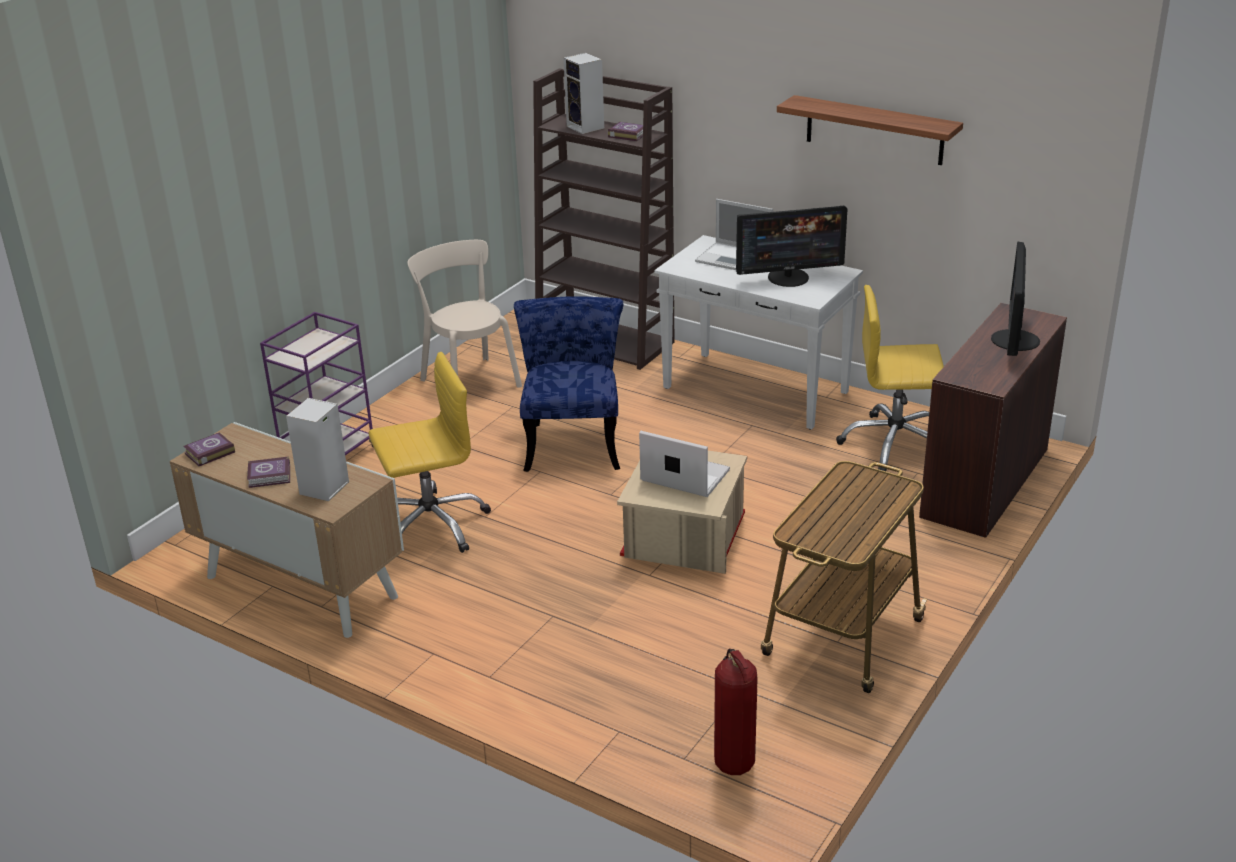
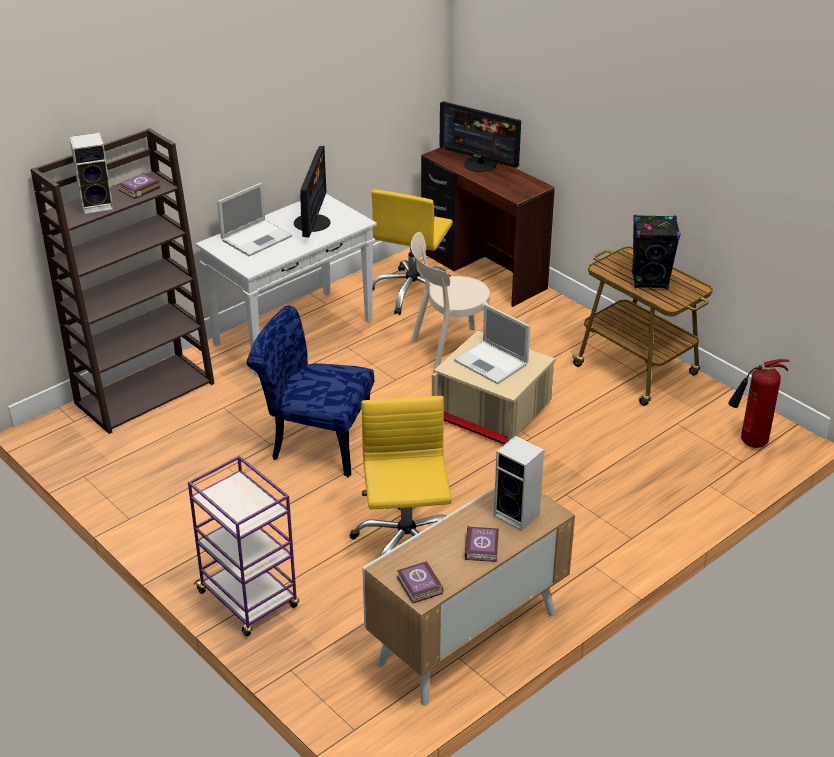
camera: 75 degrees left, 5 degrees up
(468, 381) = (158, 488): beige chair -> beige chair (449, 353)
(683, 475) = (492, 363): laptop -> laptop turned 90 degrees counterclockwise
(839, 510) = (650, 281): none -> black speaker
(874, 130) = (312, 78): shelf -> none

